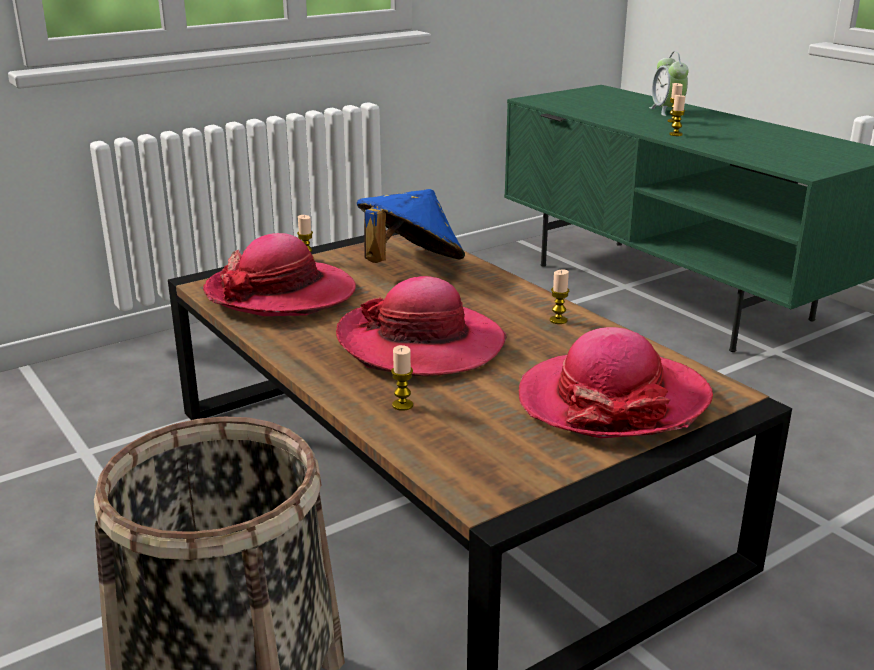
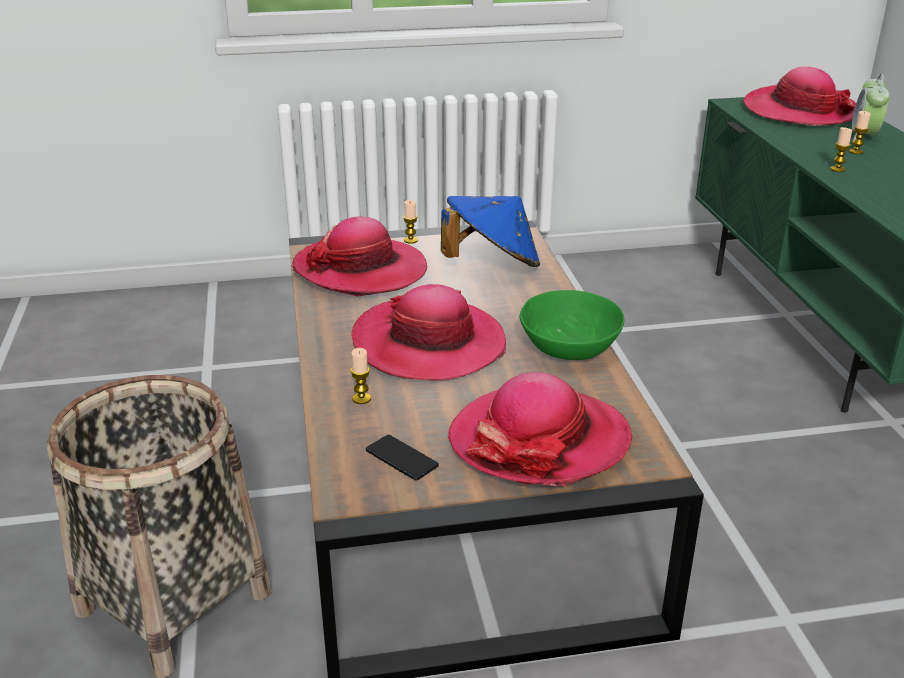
camera: 25 degrees right, 5 degrees up
(500, 447) = (401, 458): none -> phone
(558, 320) = (570, 349): candle -> green bowl
(593, 99) = (799, 111): none -> hat

